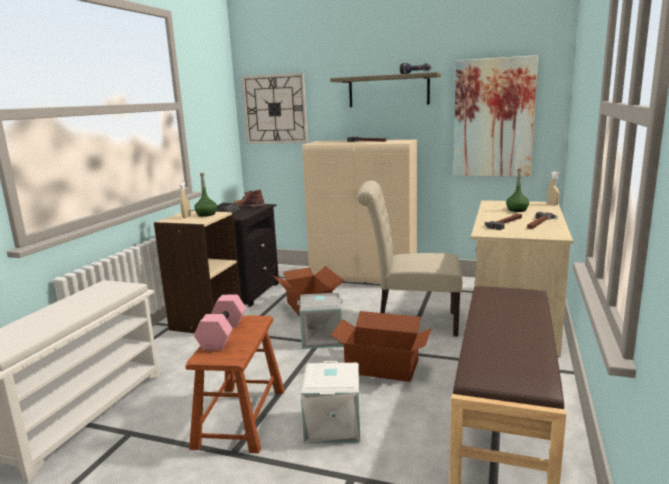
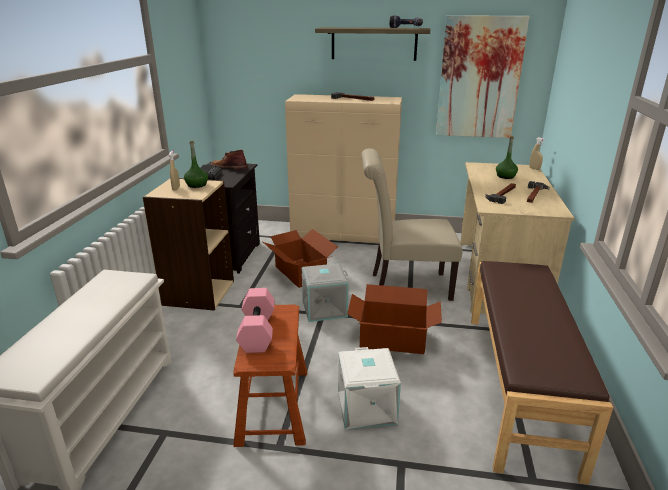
camera: 10 degrees left, 10 degrees up
(275, 109) = (248, 57): wall clock -> none

